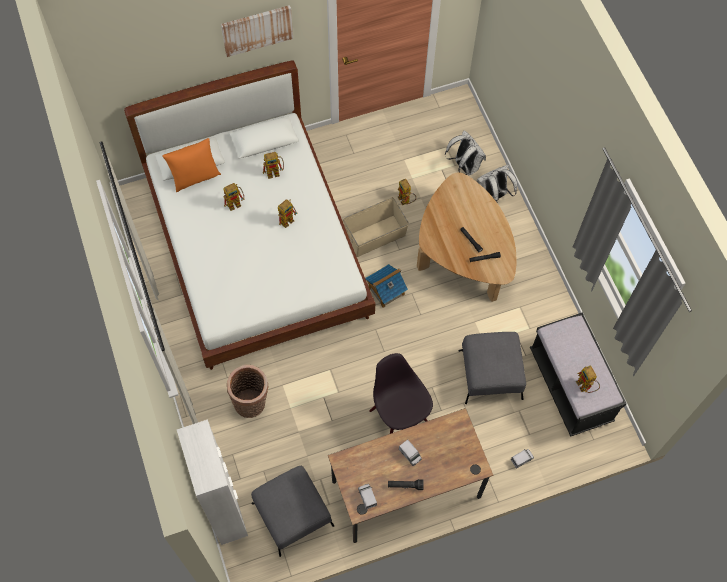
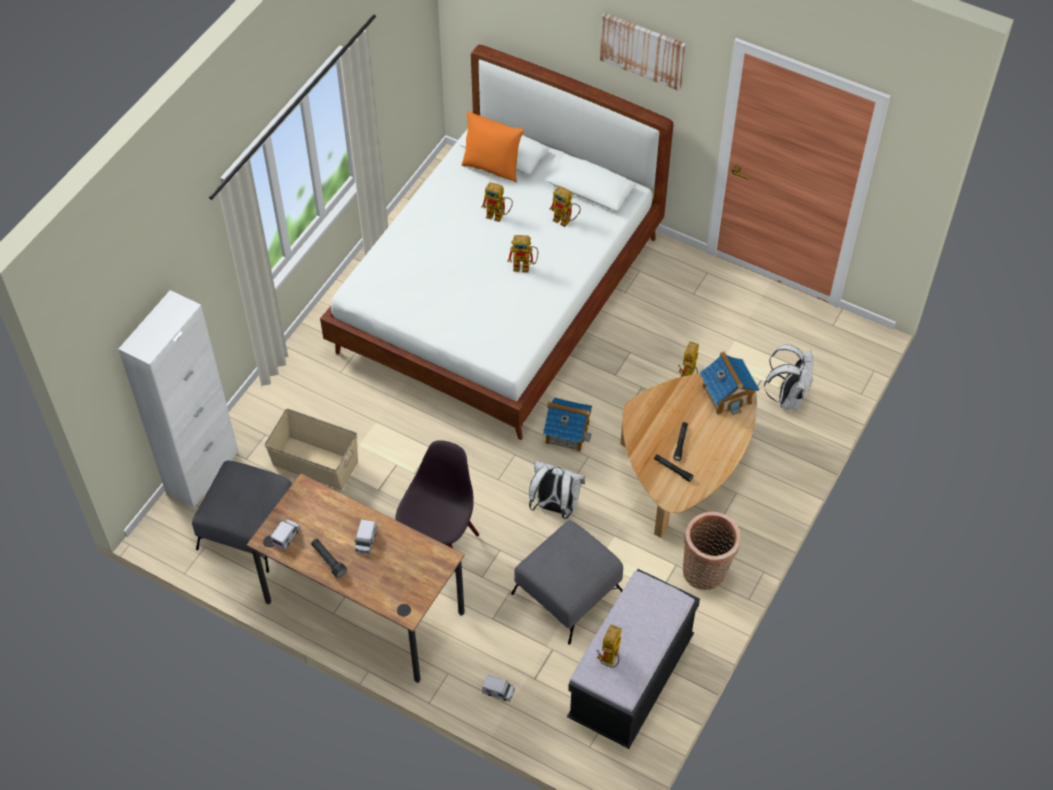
camera: 50 degrees right, 10 degrees down
(252, 403) = (333, 411): basket -> basket (706, 573)
(375, 236) = (619, 379): beige storage box -> beige storage box (315, 463)
(460, 192) = (727, 394): none -> toy house
(493, 197) = (780, 448): white backpack -> white backpack (555, 507)

